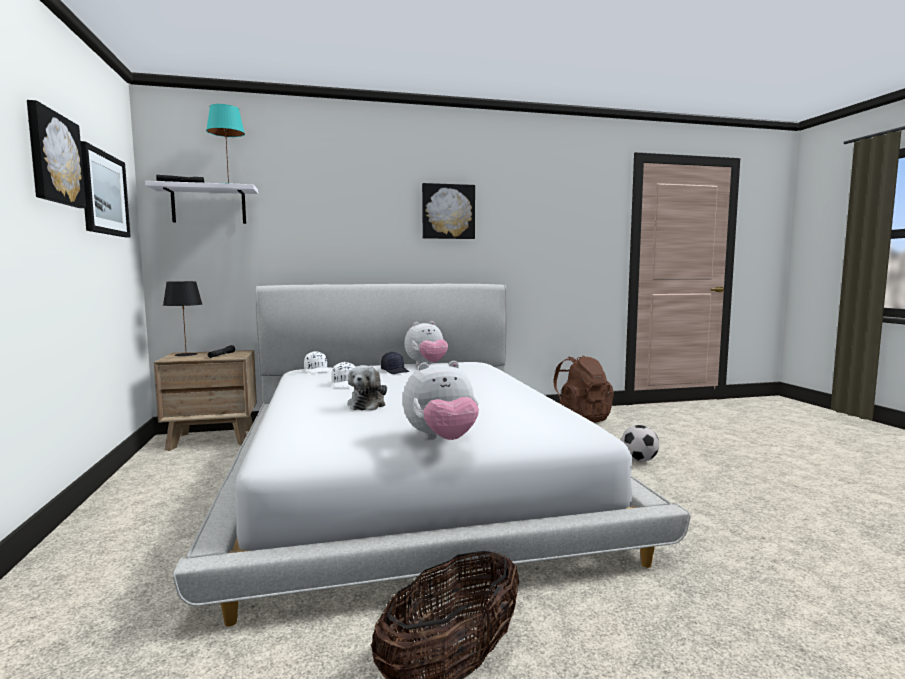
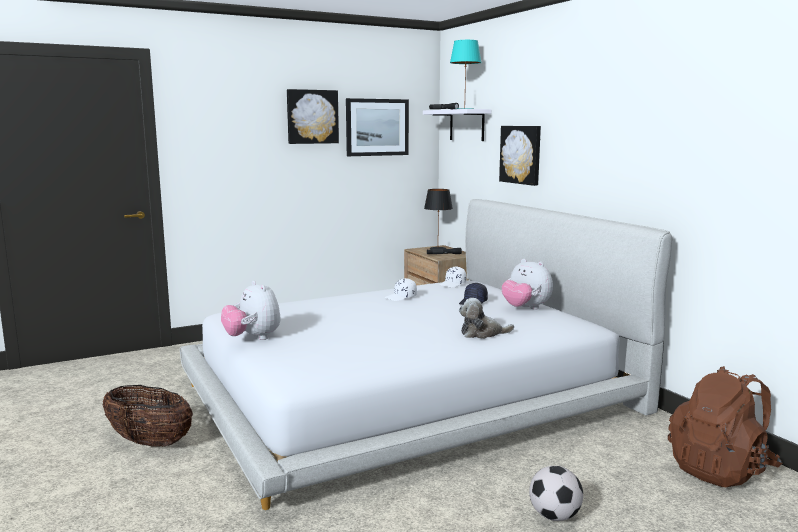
camera: 75 degrees right, 5 degrees up
(368, 404) = (335, 311): plush toy -> plush toy (482, 333)
(448, 212) = (631, 126): picture -> picture (521, 154)

